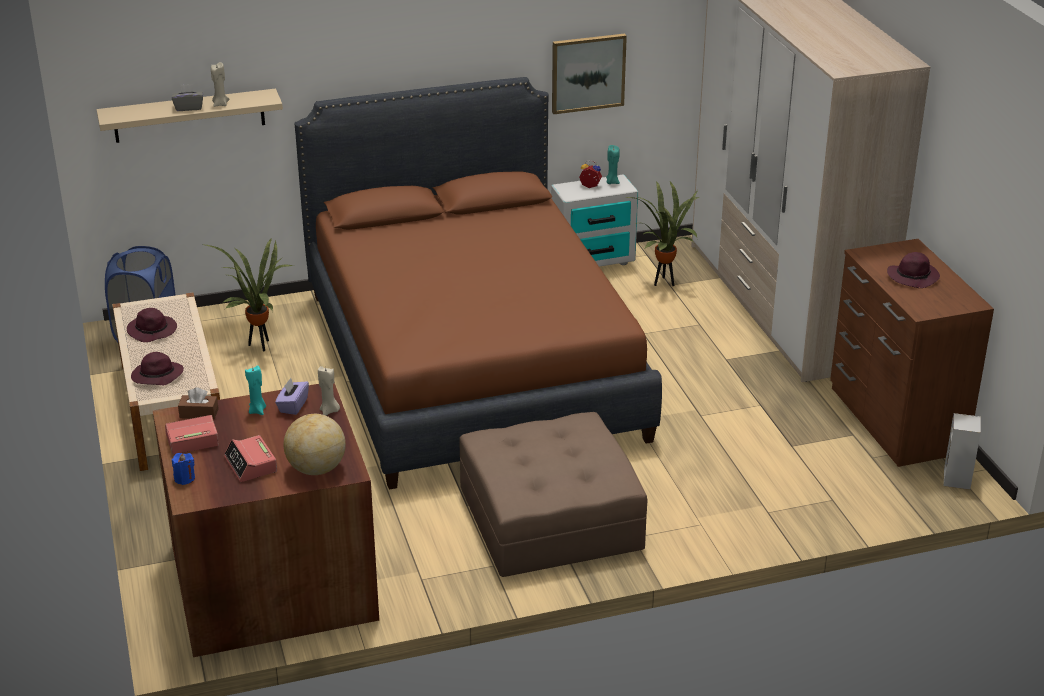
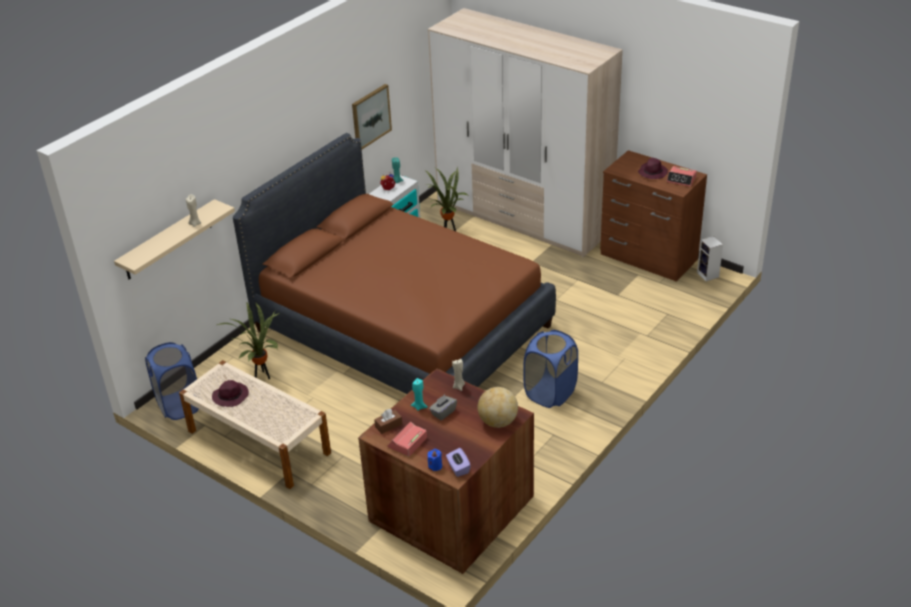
camera: 35 degrees left, 5 degrees up
(156, 376) = (274, 422): purple hat -> none
(189, 107) = (177, 234): grey tissue box -> grey tissue box (443, 412)
(251, 465) = (460, 439): alarm clock -> alarm clock (681, 180)
(293, 406) = (435, 394): purple tissue box -> purple tissue box (458, 468)
(551, 517) = (550, 393): brown ottoman -> blue laundry basket

